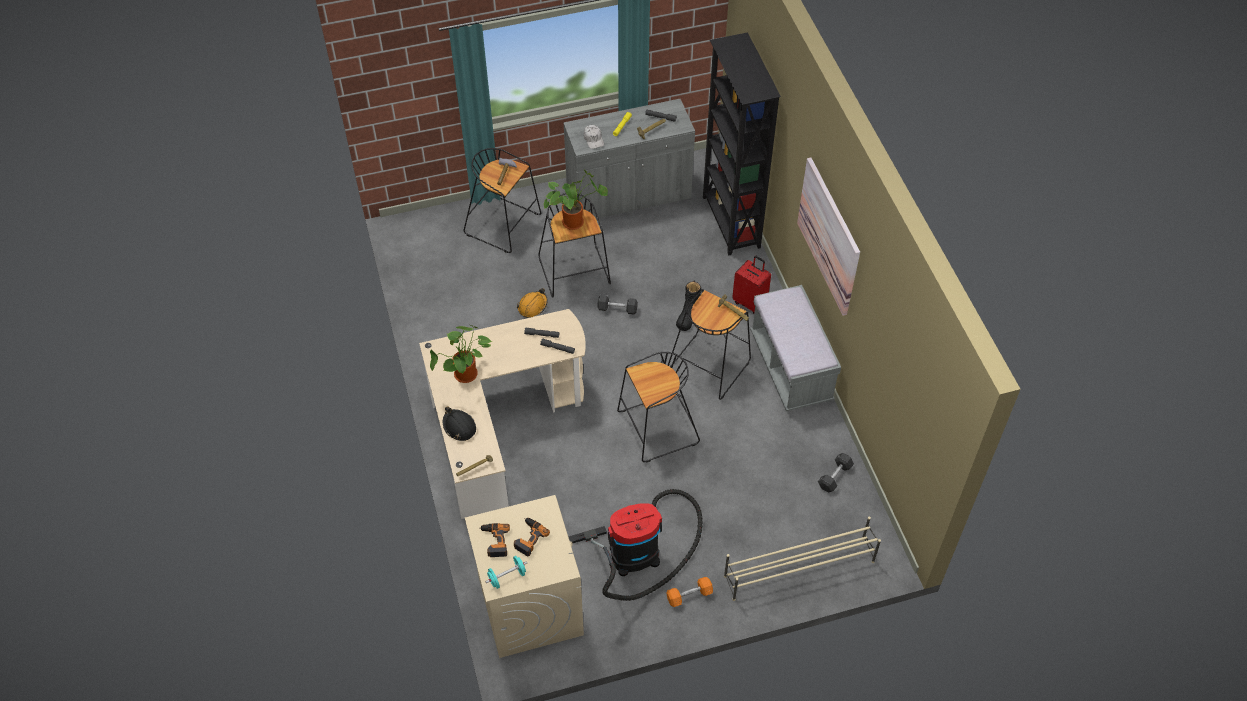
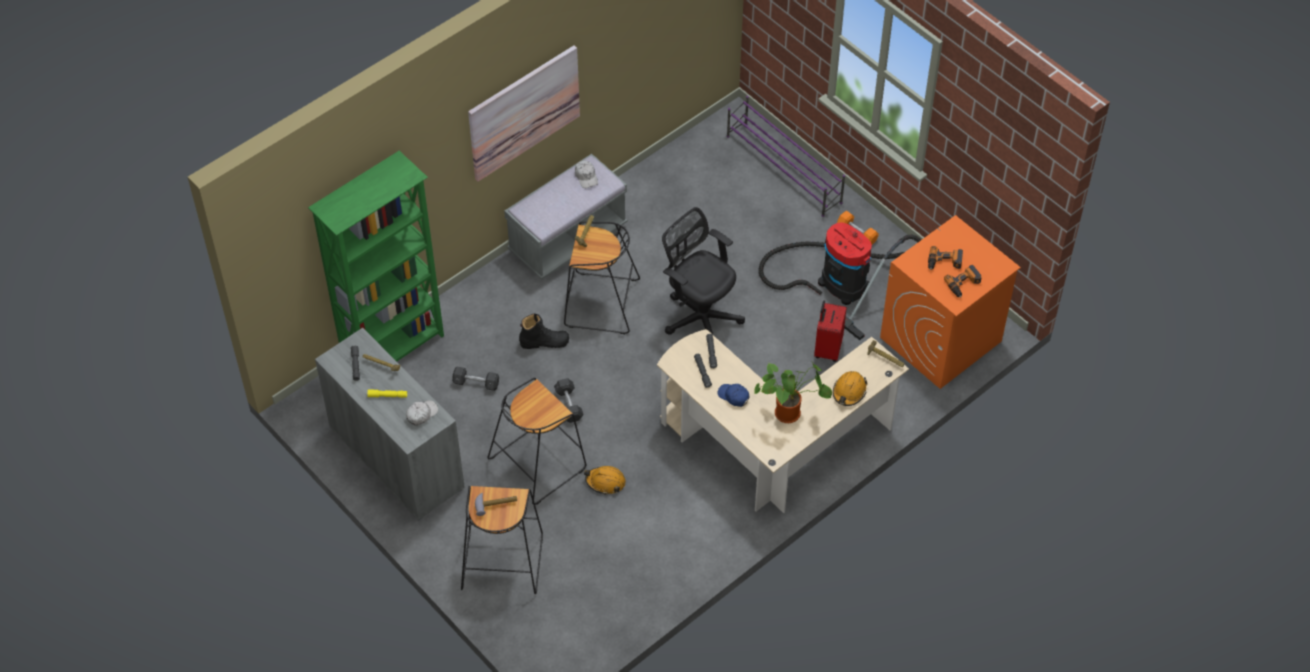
camera: 115 degrees left, 0 degrees up
(459, 427) = (849, 392): black hard hat -> orange hard hat
(505, 346) = (733, 396): none -> blue cap
(507, 577) = (989, 262): turquoise dumbbell -> none
(529, 605) = (940, 340): beige washing machine -> orange washing machine
(574, 221) = (533, 408): potted plant -> none
(656, 429) = (700, 317): black stool -> black office chair
(730, 223) = (395, 349): black bookcase -> green bookcase
(750, 302) = (500, 296): red suitcase -> red suitcase (827, 349)
(798, 568) = (784, 170): beige shoe rack -> purple shoe rack
(811, 349) = (586, 176): none -> white cap
(834, 476) = (674, 172): grey dumbbell -> grey dumbbell (476, 383)

